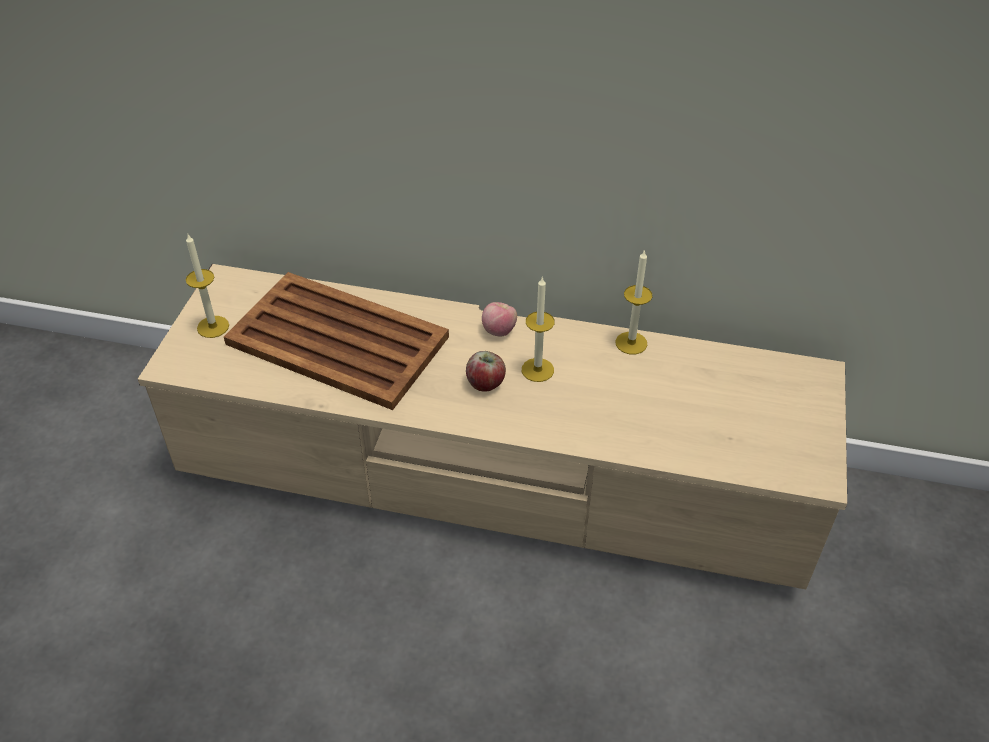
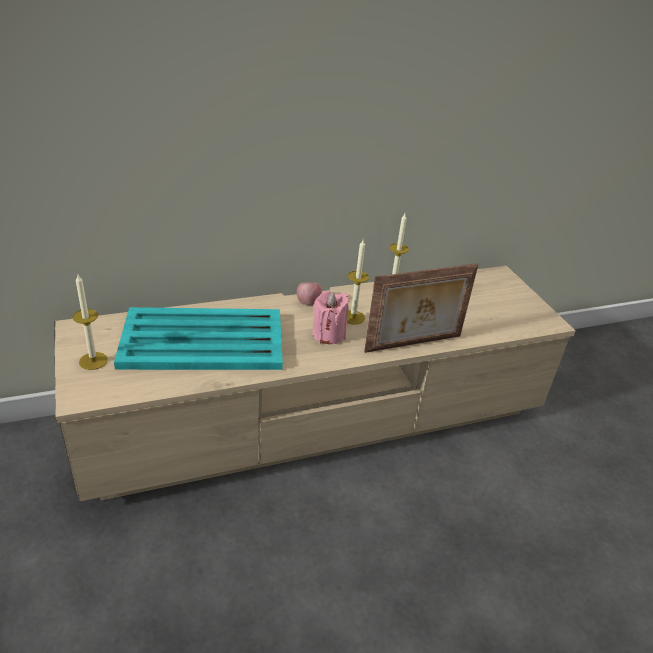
camera: 35 degrees left, 10 degrees down
(339, 342) = (204, 341): brown tray -> turquoise tray
(485, 383) = (328, 334): apple -> pink candle
(582, 437) = (414, 344): none -> picture frame

